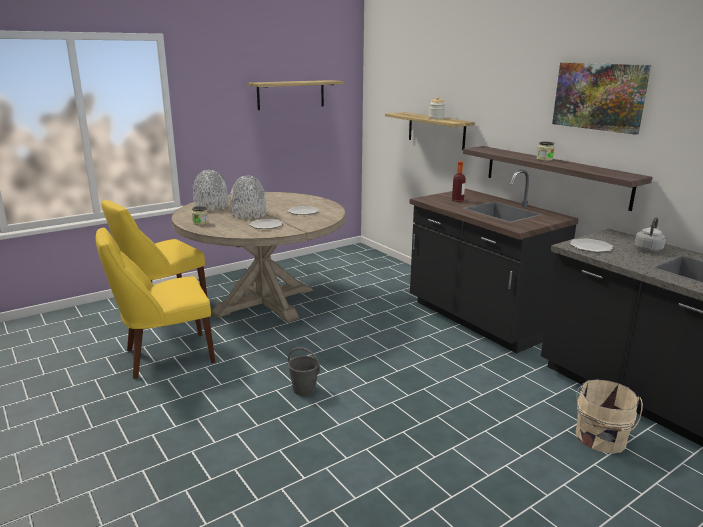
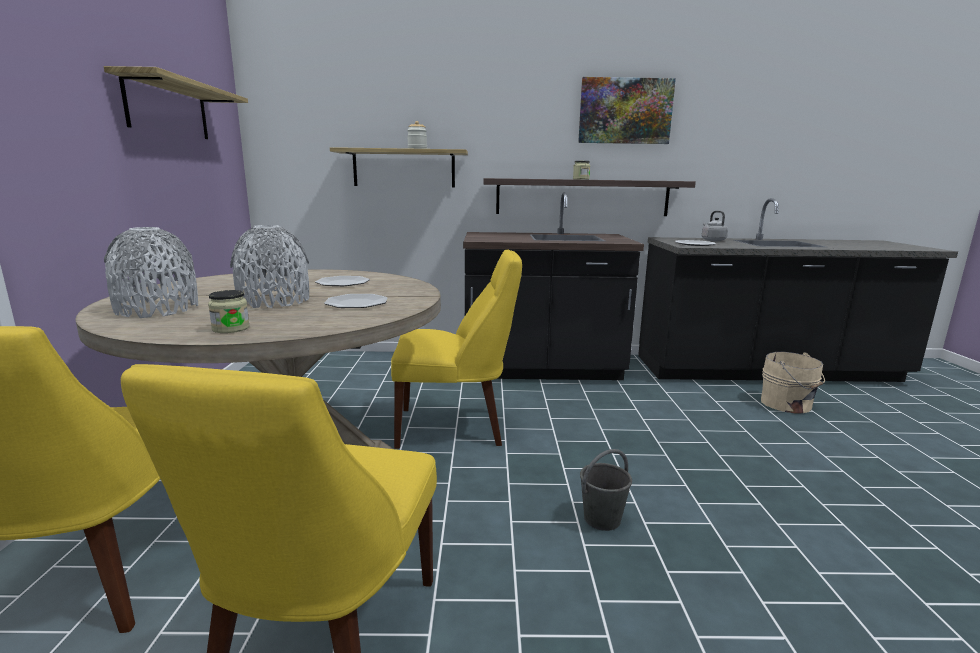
camera: 55 degrees left, 5 degrees down
(347, 322) = (455, 427): none -> yellow chair
(457, 200) = (504, 237): bottle -> none

